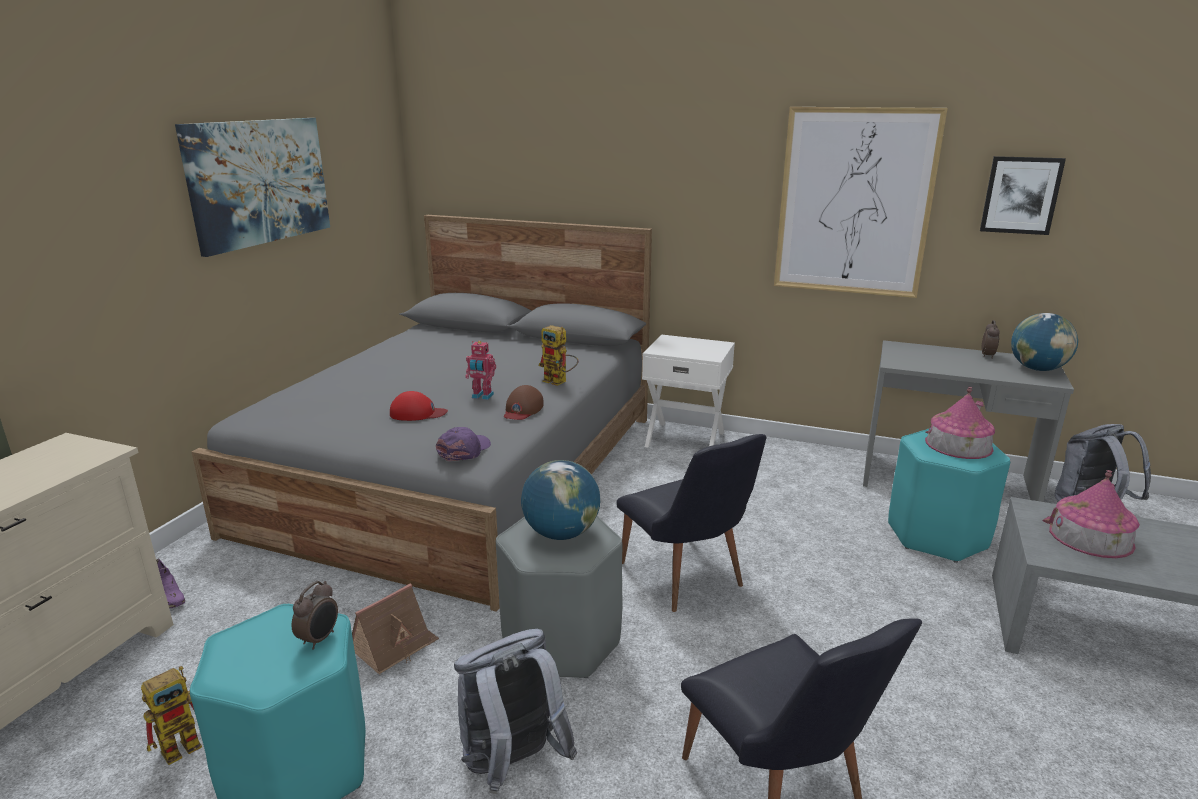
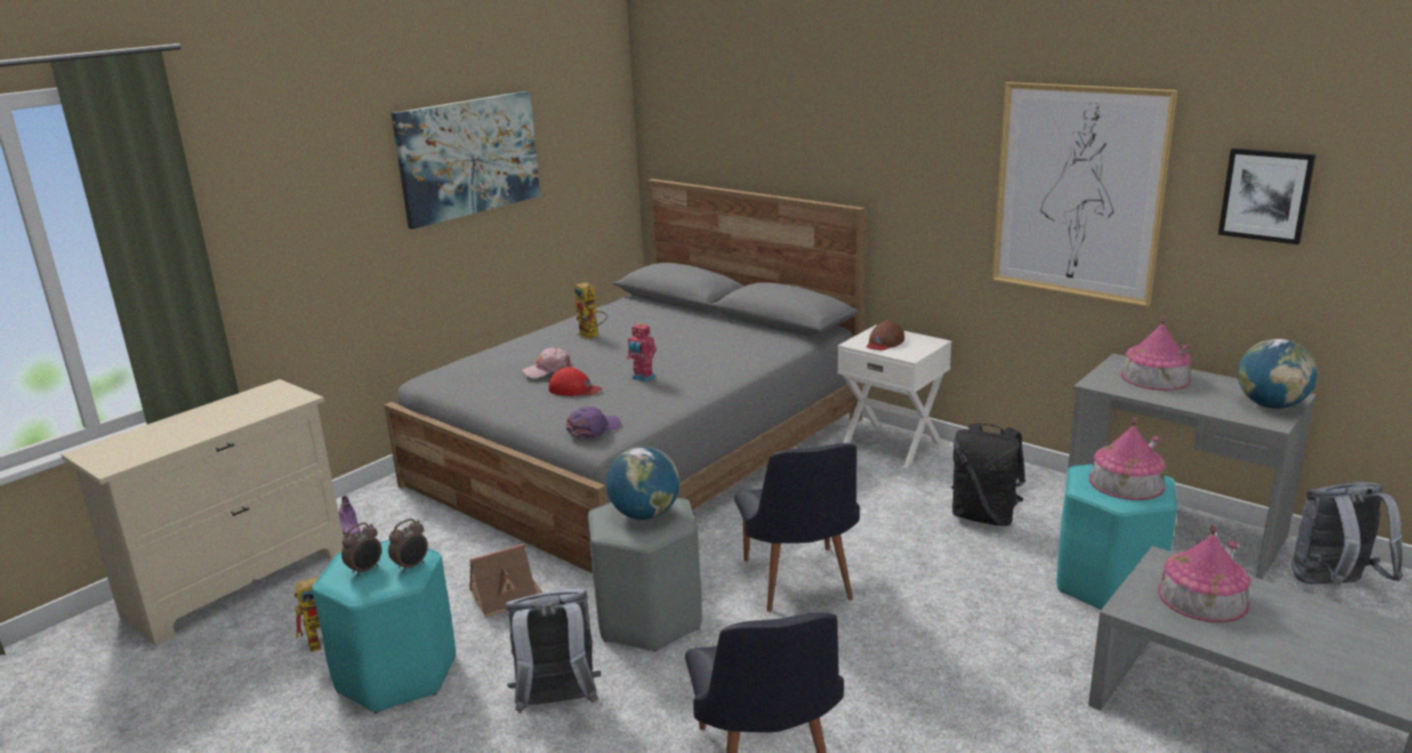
camera: 20 degrees right, 0 degrees up
(380, 397) = (548, 370): none -> pink cap
(522, 409) = (672, 395): brown cap -> brown cap (884, 342)
(559, 381) = (728, 369): toy robot -> toy robot (592, 336)
(801, 491) = (984, 517): none -> black backpack
(933, 355) = (1155, 377): none -> toy house
(987, 356) = (1225, 383): alarm clock -> alarm clock (366, 570)

